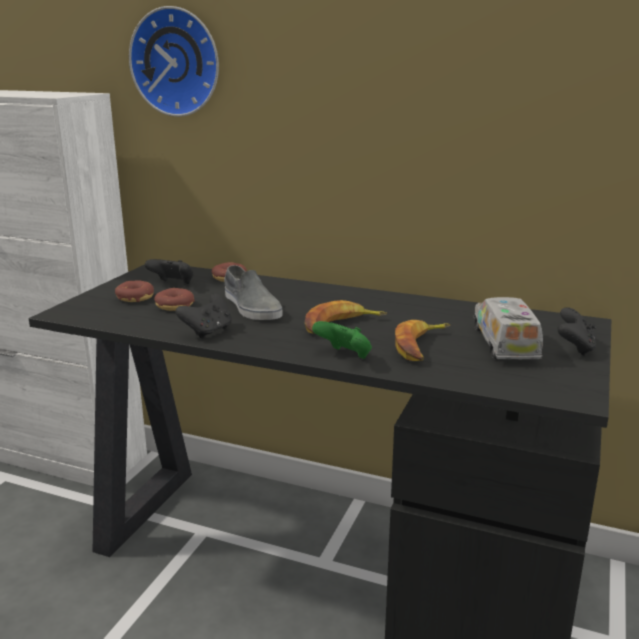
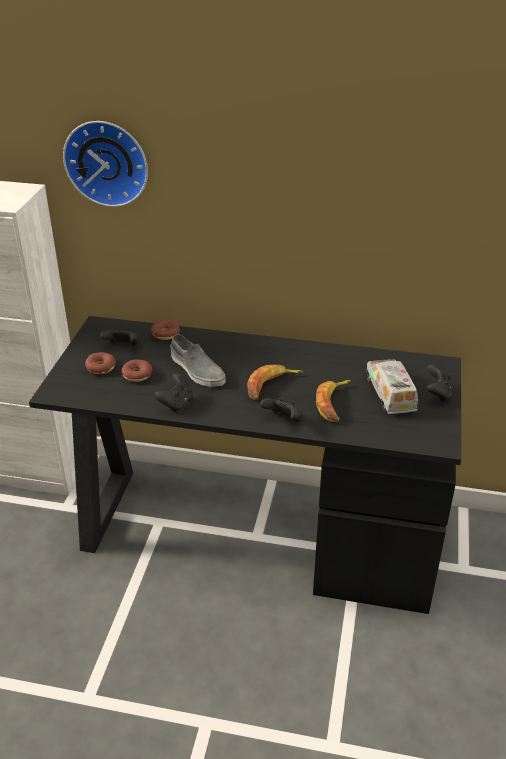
camera: 10 degrees left, 15 degrees up
(344, 356) = (283, 420): green game controller -> black game controller

